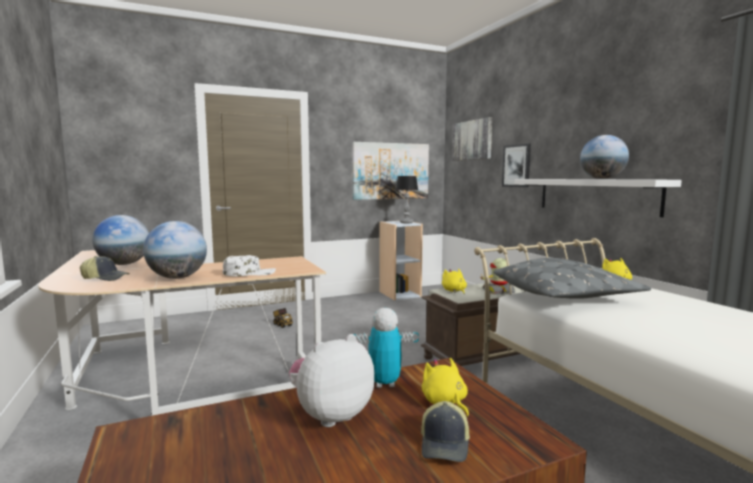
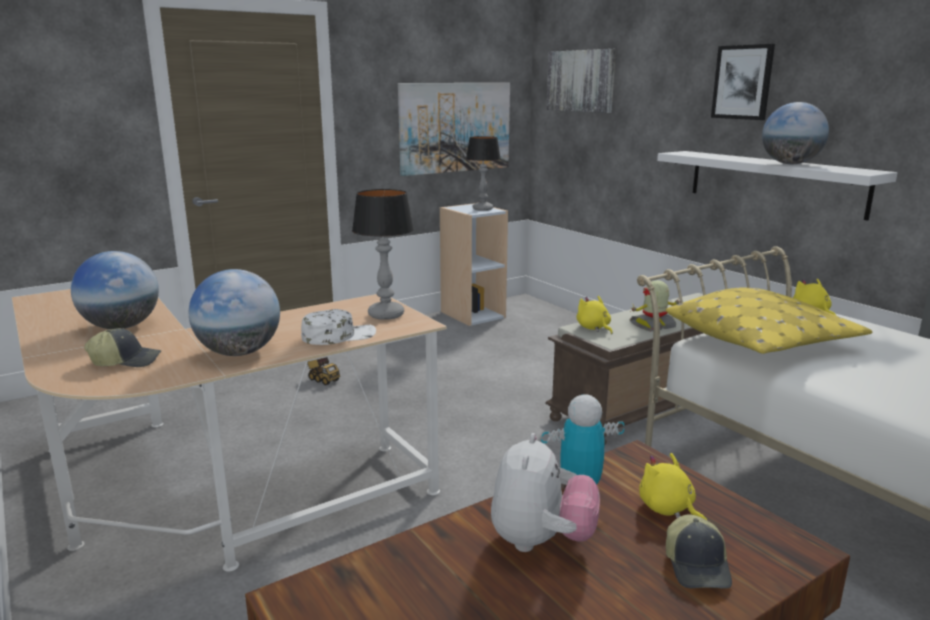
camera: 10 degrees left, 10 degrees up
(291, 265) = (385, 314): none -> table lamp
(330, 415) = (541, 541): plush toy -> plush toy turned 150 degrees clockwise
(516, 165) = (654, 128): picture -> picture (742, 82)
(565, 296) = (762, 342): grey pillow -> yellow pillow

